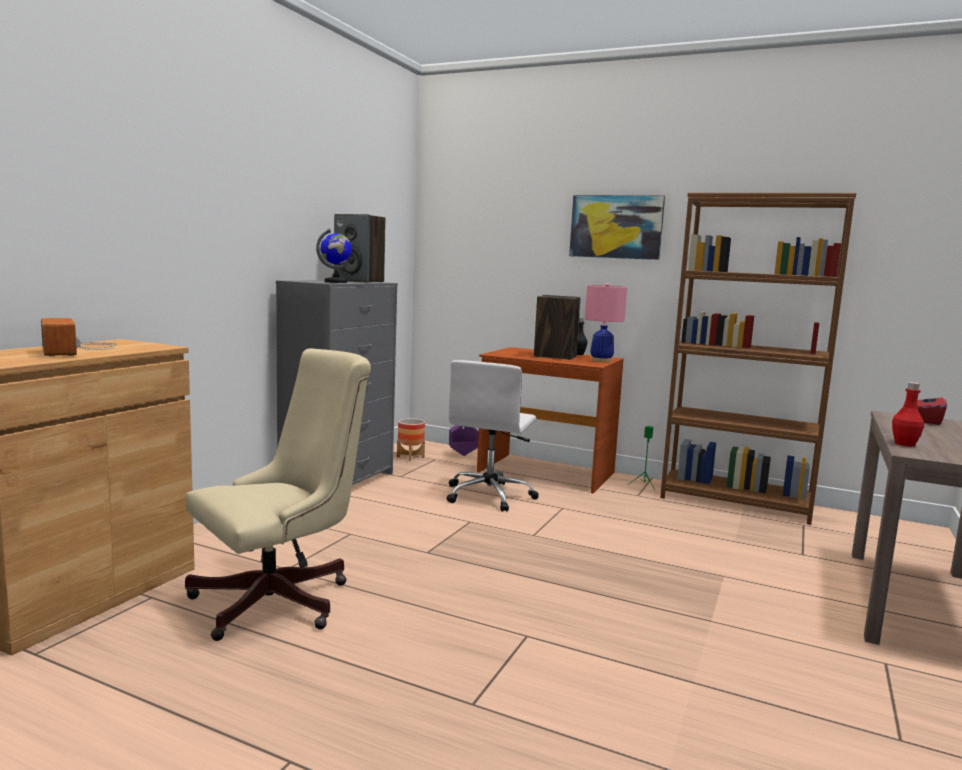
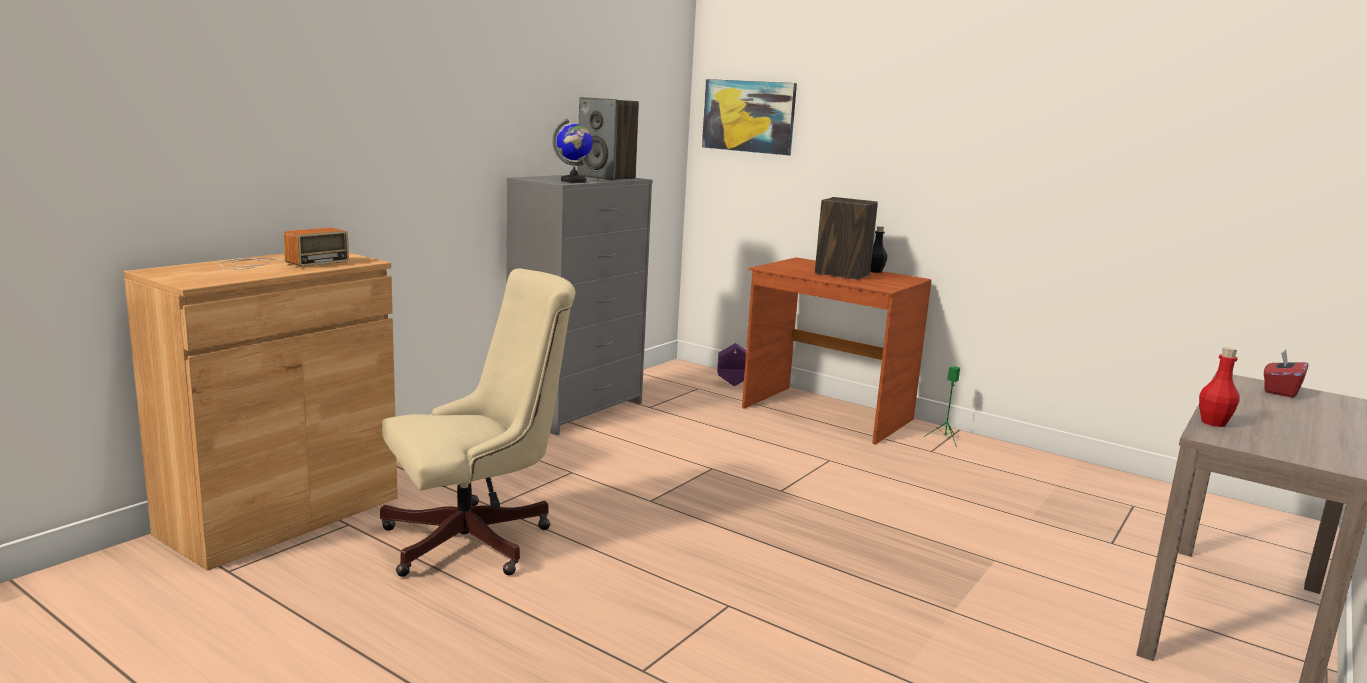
camera: 10 degrees right, 5 degrees up
(80, 349) = (279, 263): radio -> radio turned 120 degrees counterclockwise
(410, 457) = (669, 384): planter -> none
(489, 495) = (746, 438): white office chair -> none
(601, 361) = (898, 283): pink table lamp -> none
(616, 227) = (931, 112): picture -> picture (749, 116)
(735, 502) = (1056, 469): brown bookcase -> none

